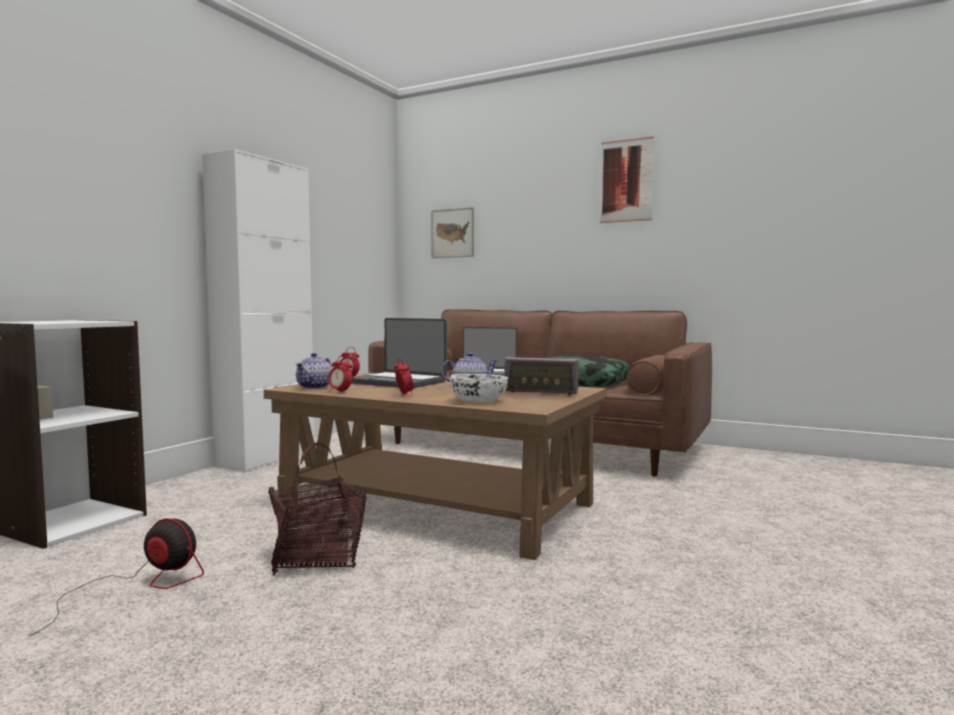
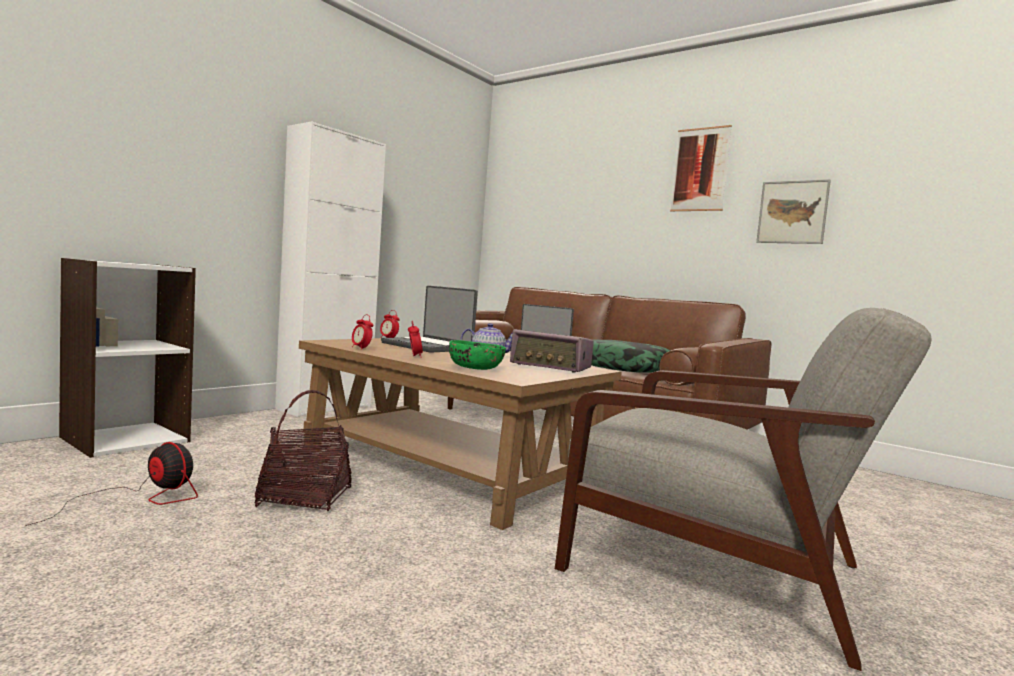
camera: 10 degrees right, 0 degrees up
(315, 387) = (346, 343): teapot -> none
(452, 233) = (531, 214): picture -> picture (792, 212)
(479, 401) = (476, 368): white bowl -> green bowl
(746, 567) = (719, 570): none -> grey armchair

